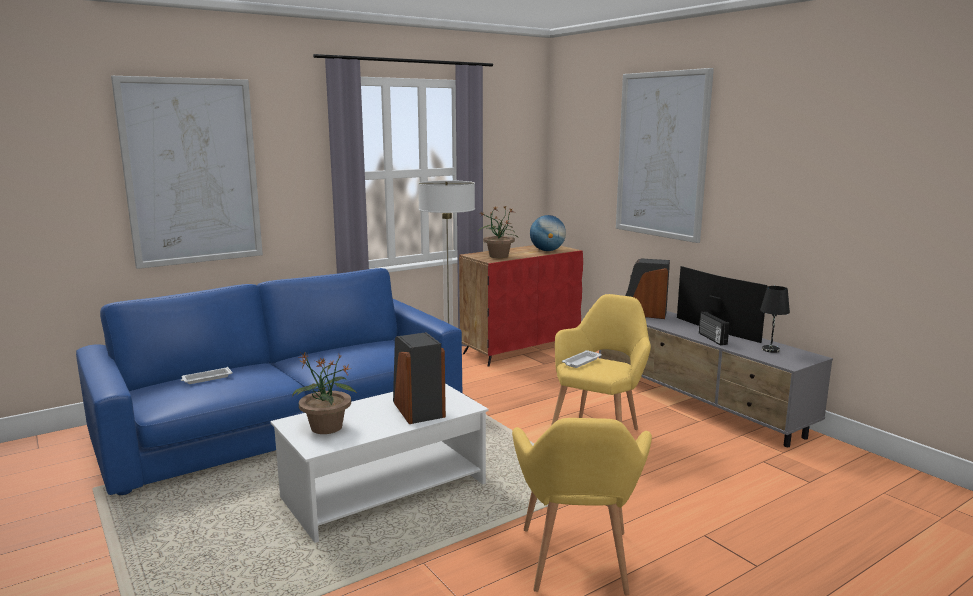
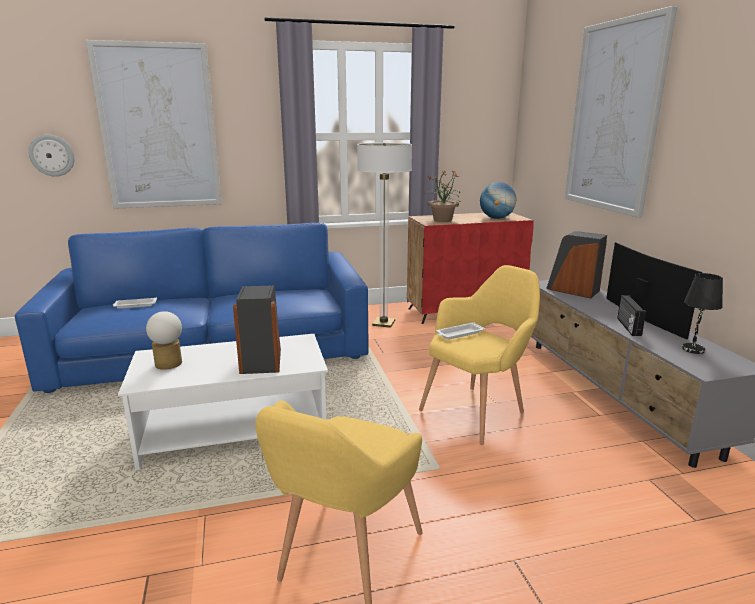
camera: 20 degrees right, 5 degrees up
(61, 209) = (52, 155): none -> wall clock
(326, 428) = (168, 365): potted plant -> table lamp

